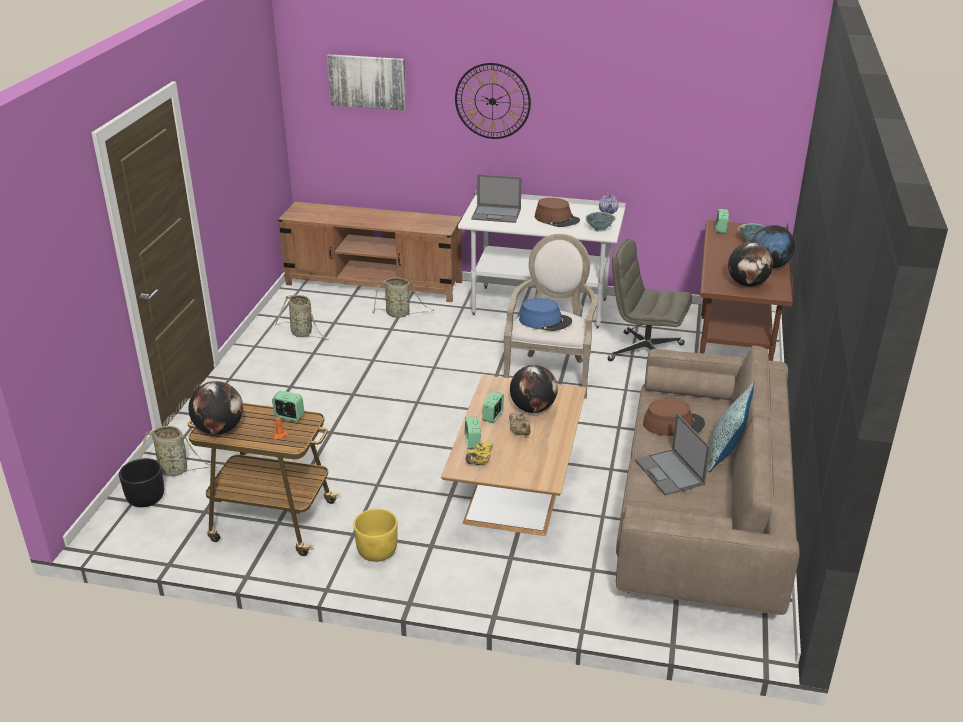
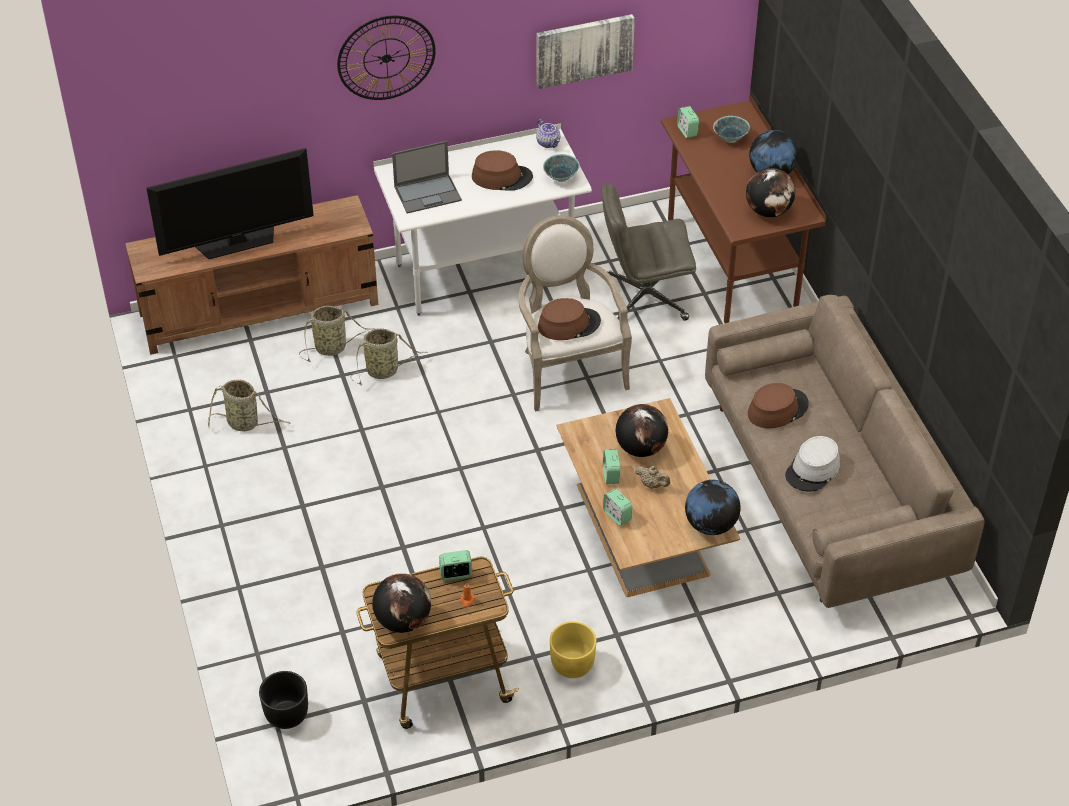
camera: 30 degrees left, 15 degrees up
(175, 470) = (283, 667): basket -> basket (384, 370)
(360, 217) = (237, 242): none -> television
(367, 81) = (217, 78): picture -> picture (584, 49)
(479, 463) = (643, 537): yellow teapot -> none
(543, 475) = (710, 525): none -> globe
(545, 321) = (569, 324): blue hat -> brown hat
(670, 473) = (813, 470): laptop -> grey hat
(726, 453) = (845, 425): pillow -> none

